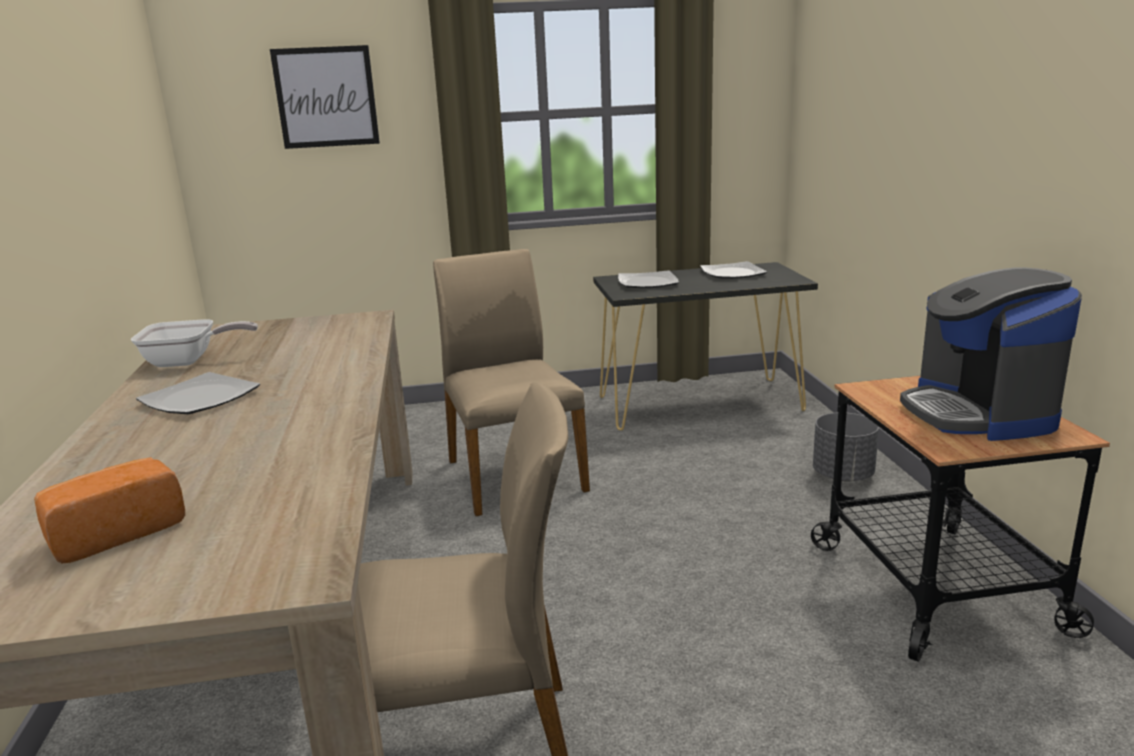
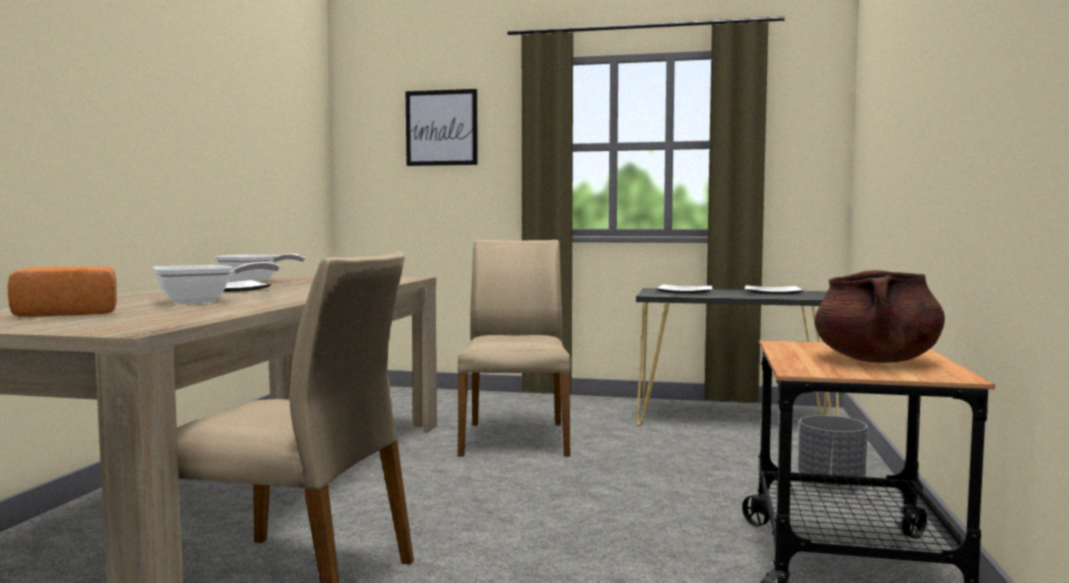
camera: 20 degrees right, 15 degrees down
(234, 449) = (203, 301): none -> frying pan
(978, 413) = (876, 361): coffee machine -> brown cooking pot

